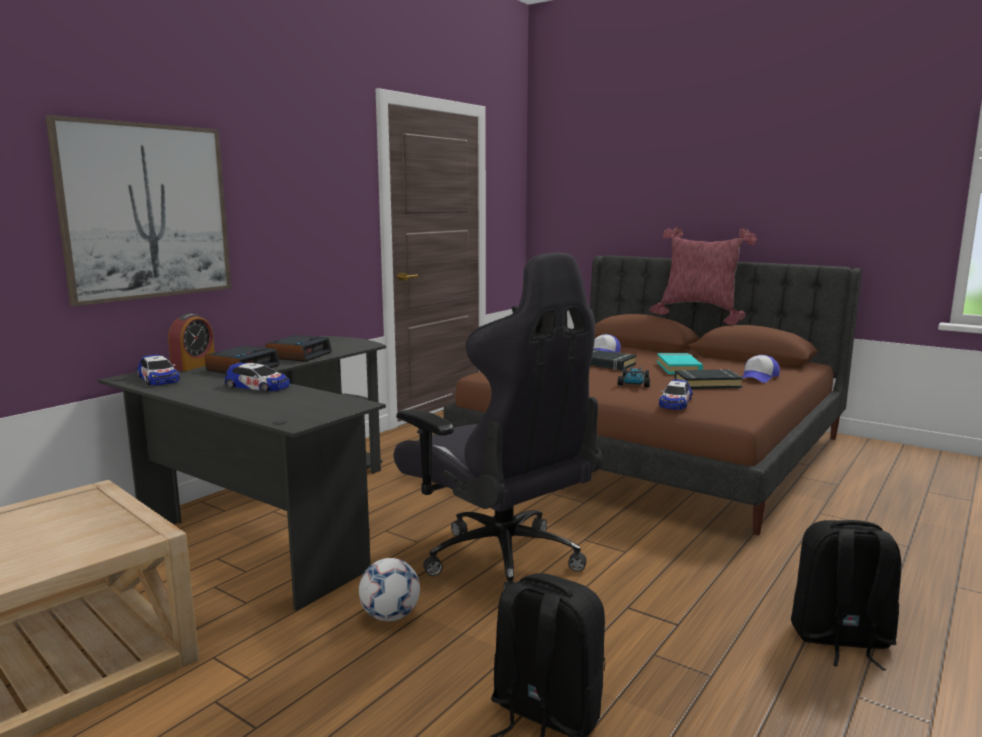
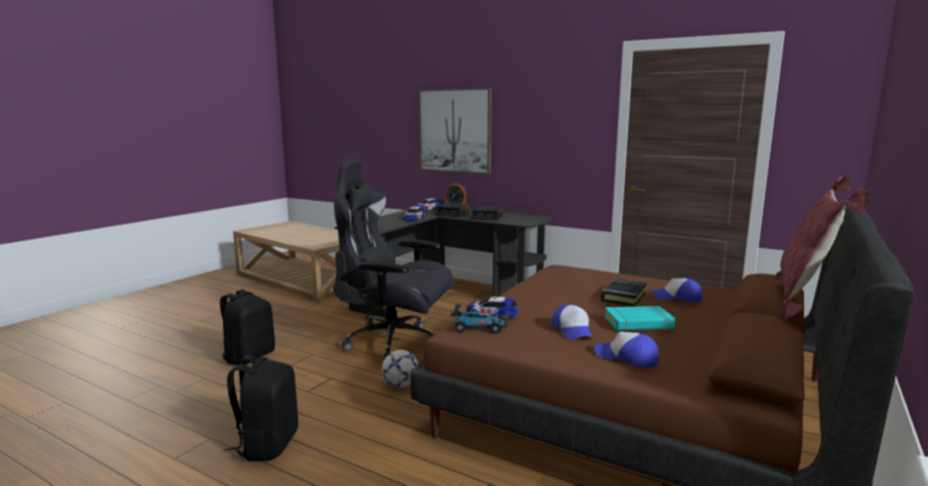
camera: 85 degrees right, 0 degrees up
(390, 616) = (339, 325): football -> football (401, 385)
(496, 556) = (398, 344): black office chair -> black office chair turned 60 degrees clockwise
(634, 382) = (560, 304): toy car -> toy car (478, 327)
(707, 384) = (573, 330): black book -> cap

